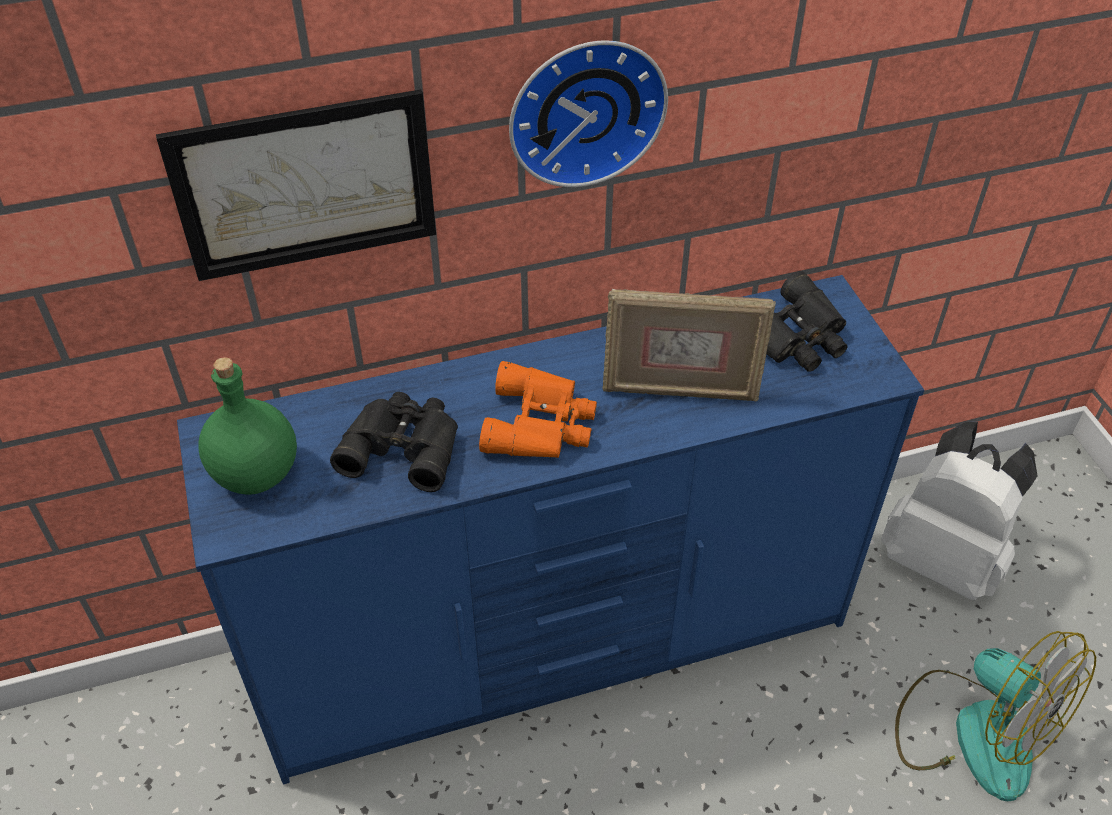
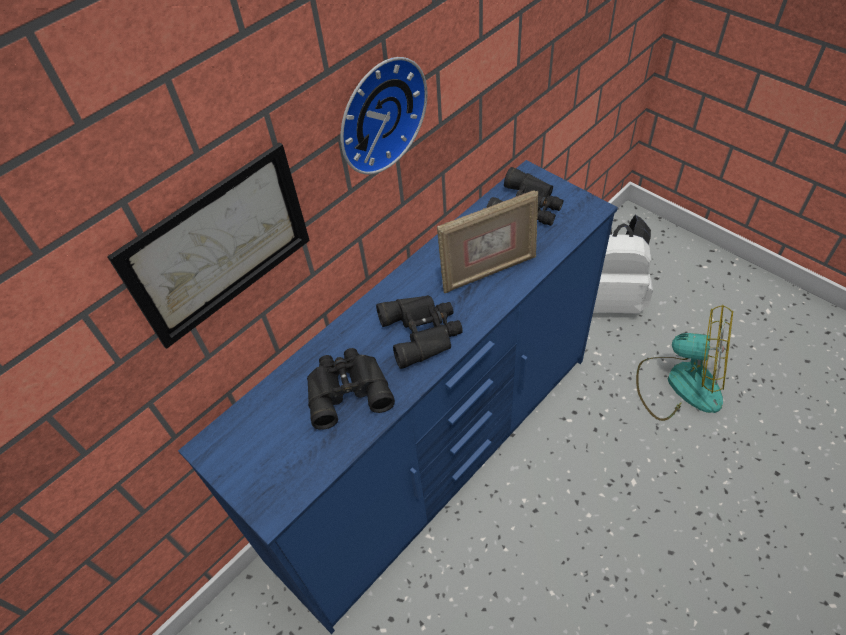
camera: 25 degrees left, 5 degrees up
(254, 474) = (262, 460): green bottle -> none
(542, 424) = (422, 332): orange binoculars -> black binoculars

